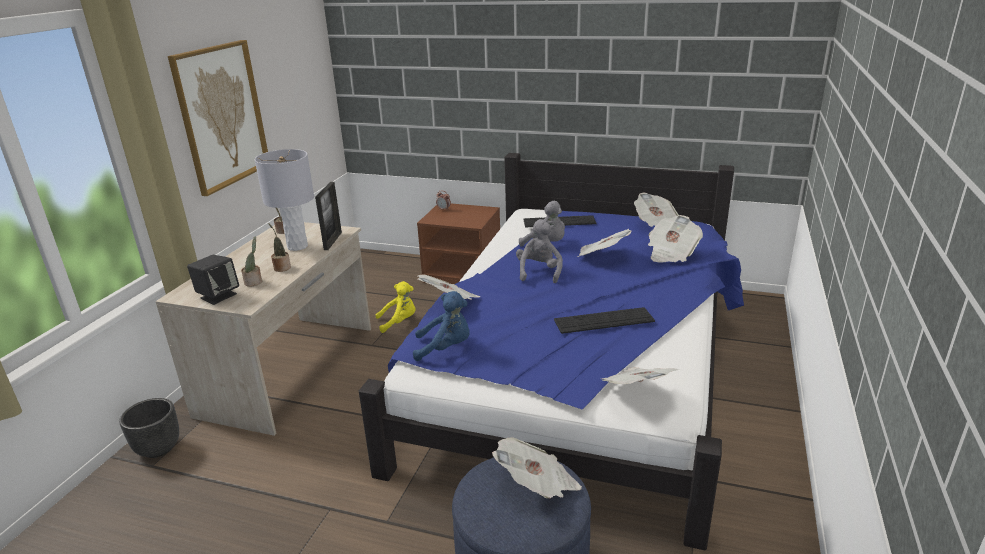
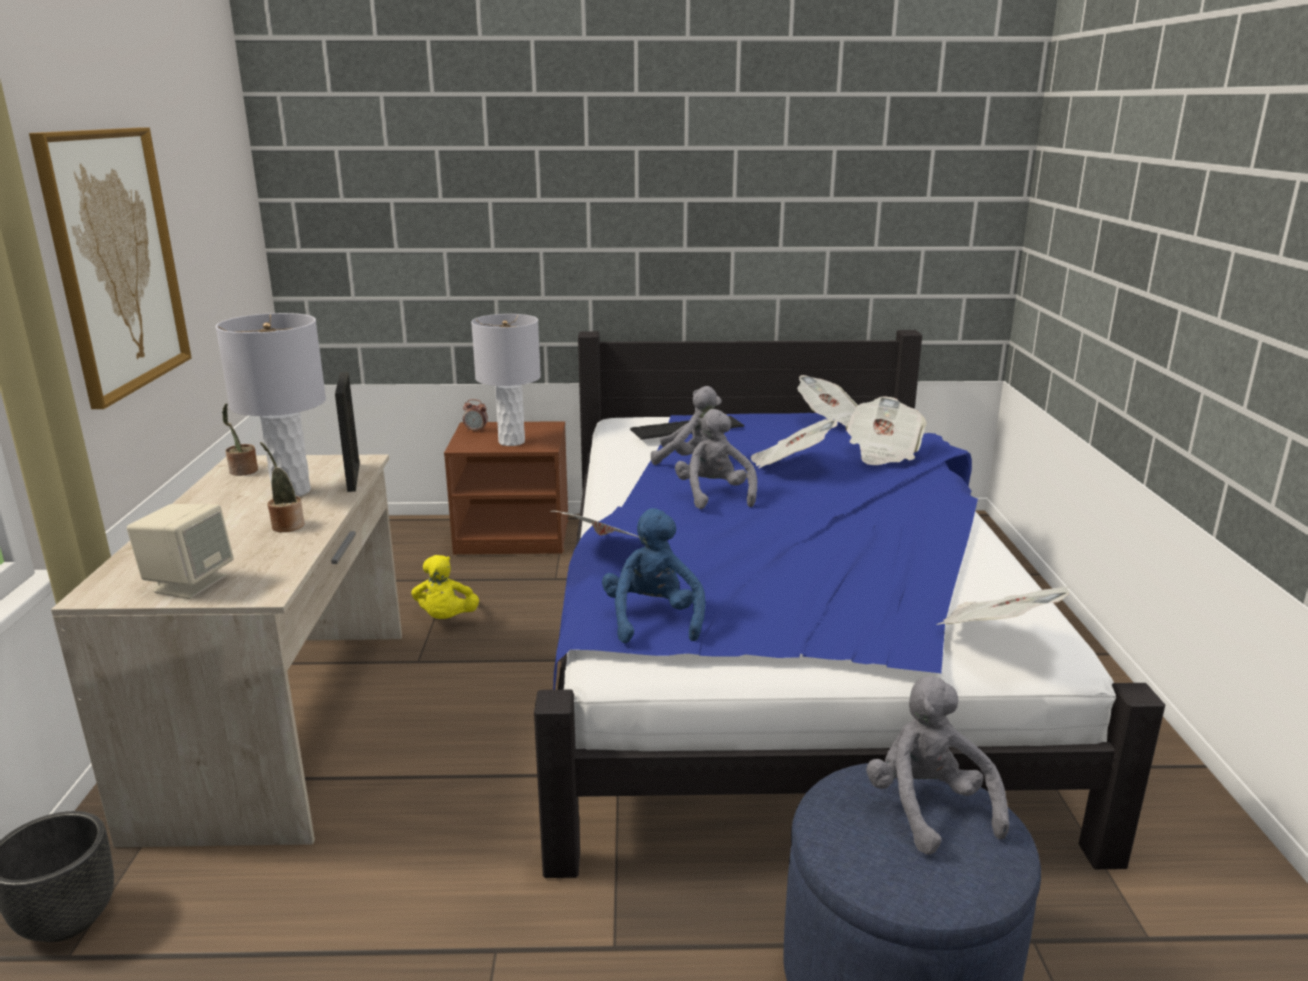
camera: 20 degrees left, 5 degrees down
(218, 296) = (189, 584): black speaker -> beige speaker
(254, 282) = (249, 553): potted plant -> none
(399, 322) = (446, 619): yellow plush toy -> yellow plush toy turned 120 degrees clockwise
(445, 348) = (653, 619): blue plush toy -> blue plush toy turned 75 degrees counterclockwise
(458, 219) = (511, 442): none -> grey table lamp
(537, 485) = (927, 808): newspaper -> grey plush toy
(604, 320) = (868, 547): keyboard -> none

